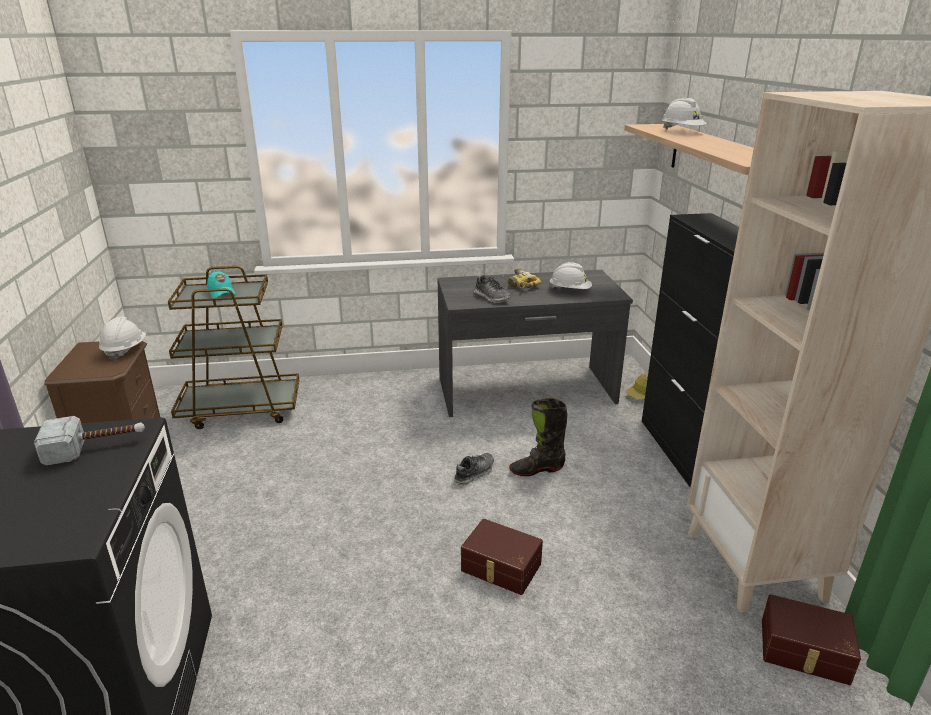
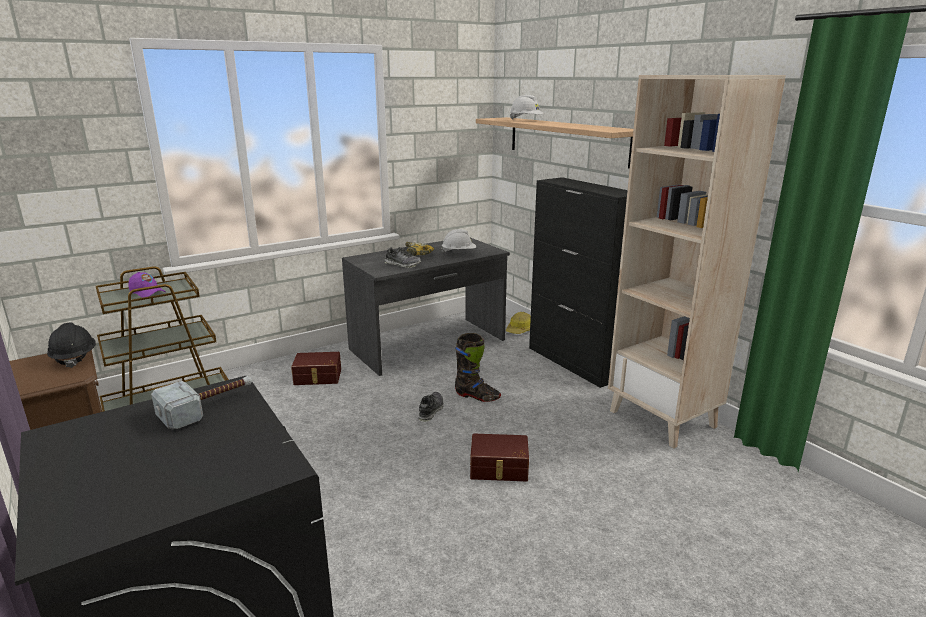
camera: 25 degrees left, 5 degrees down
(124, 350) = (74, 358): white hard hat -> black hard hat
(221, 292) = (147, 293): turquoise cap -> purple cap
(537, 469) = (477, 396): black boot -> black boot turned 120 degrees counterclockwise
(804, 652) = (723, 459): brown storage box -> brown storage box (317, 377)

